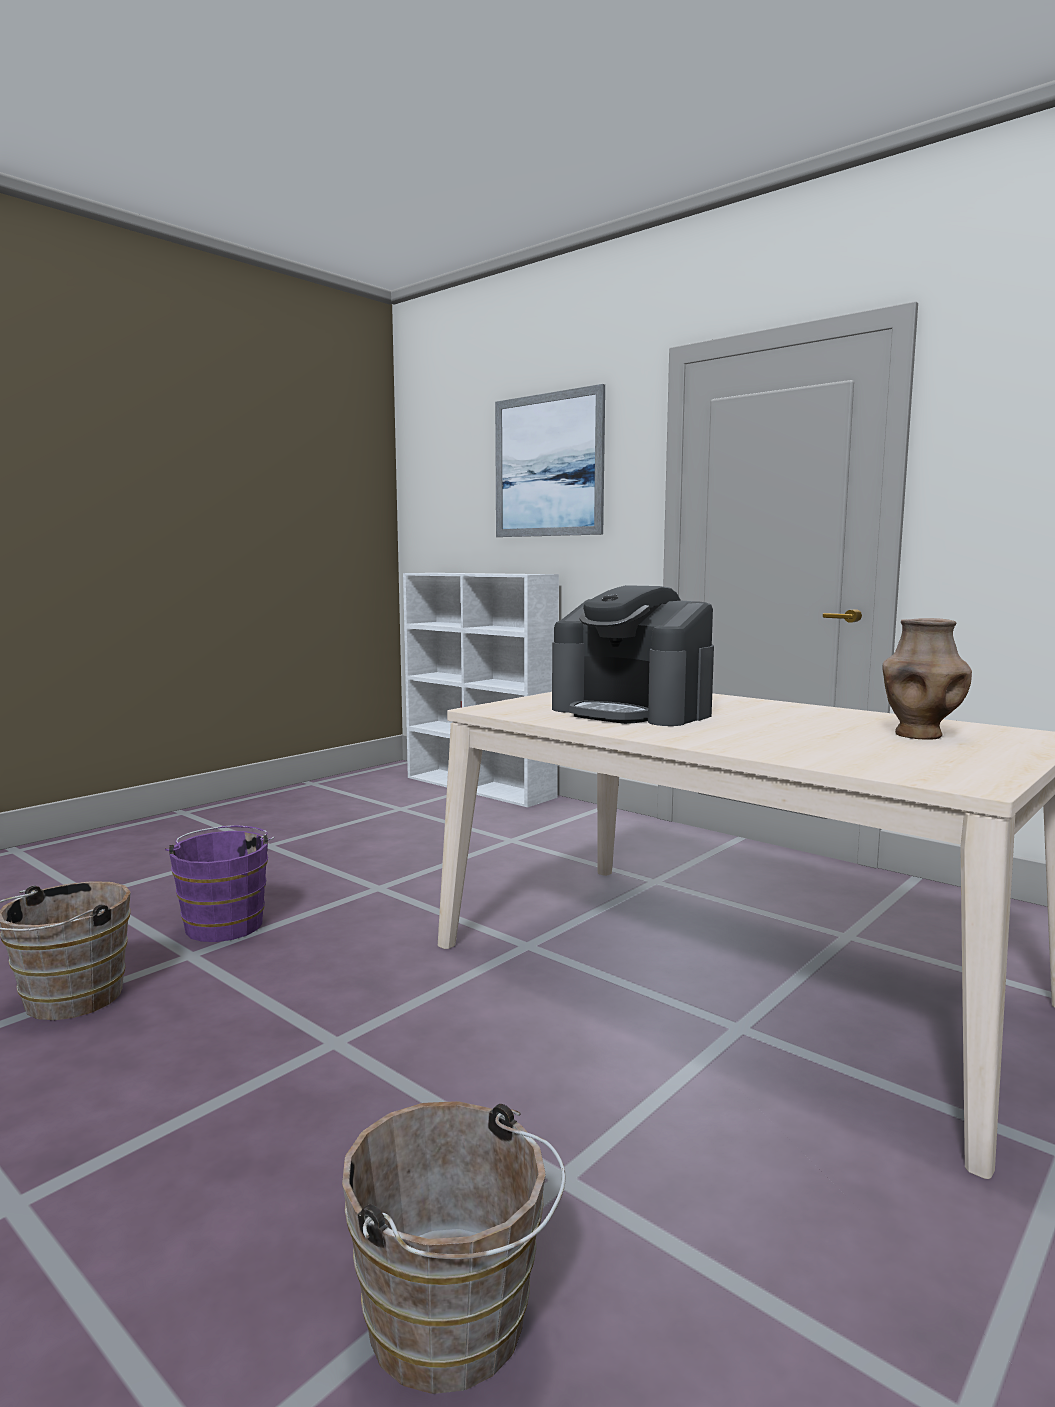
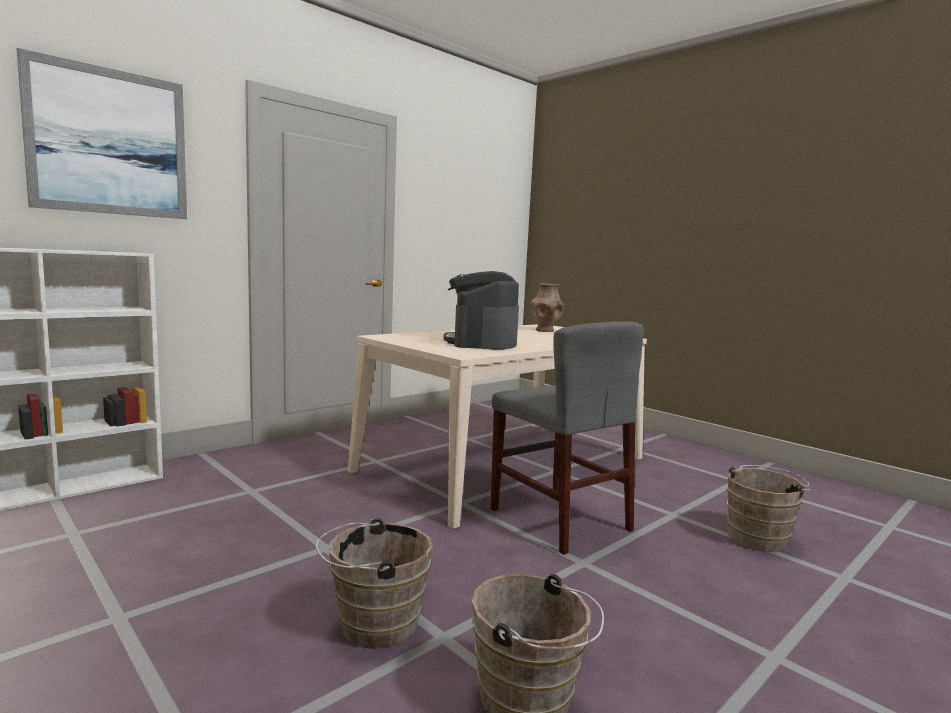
camera: 85 degrees left, 0 degrees up
(225, 923) = (372, 624): purple bucket -> brown bucket
(489, 1025) = (559, 519): none -> grey chair
(632, 712) = (481, 342): coffee machine -> coffee machine turned 135 degrees clockwise

